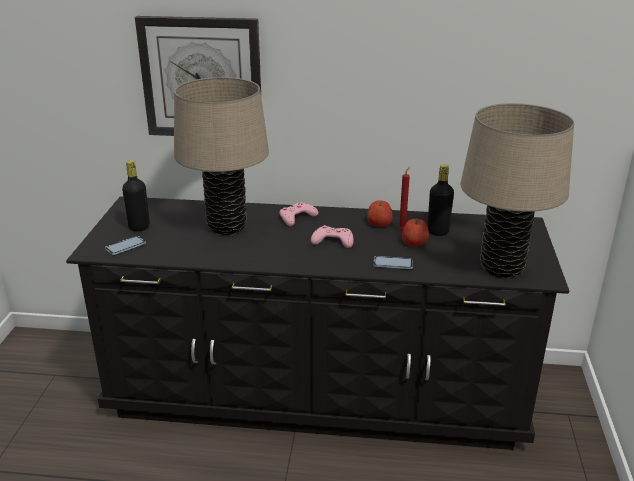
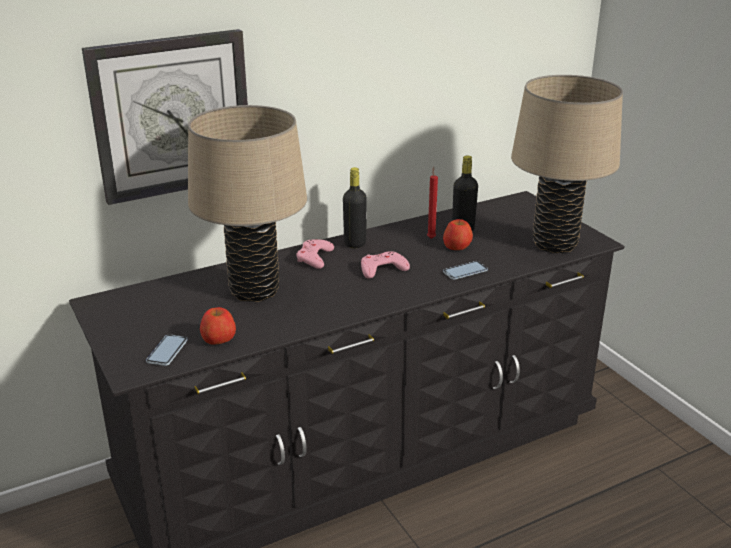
camera: 35 degrees left, 0 degrees up
(139, 227) = (151, 325): black bottle -> black bottle (355, 243)
(379, 223) = (401, 239): apple -> apple (218, 339)

